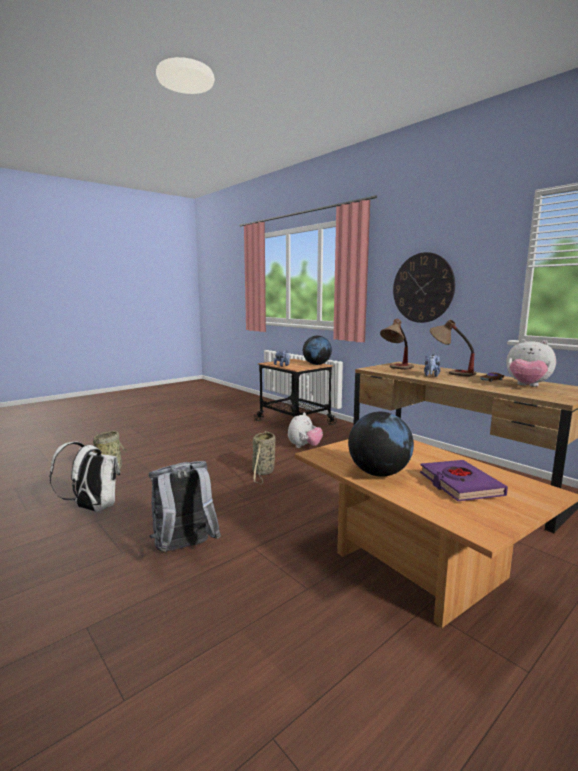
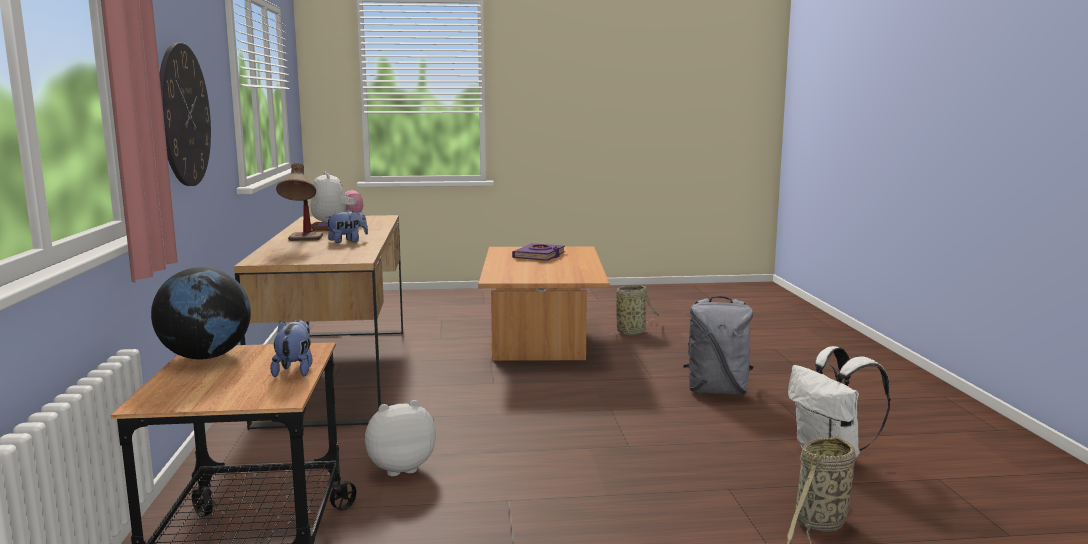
camera: 145 degrees left, 0 degrees up
(263, 473) = (548, 440): basket -> basket (632, 332)
(379, 473) = (574, 265): globe -> none
(396, 369) = (328, 254): table lamp -> none

